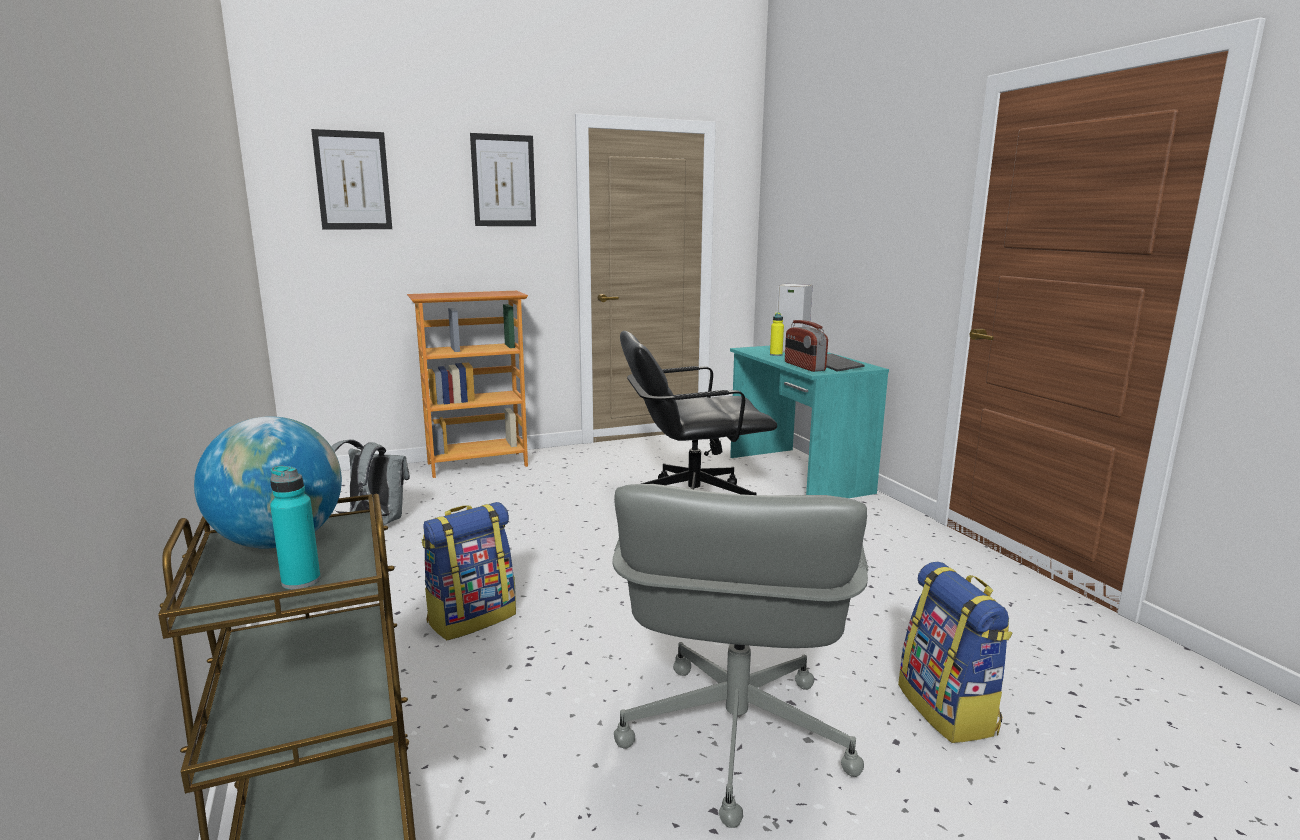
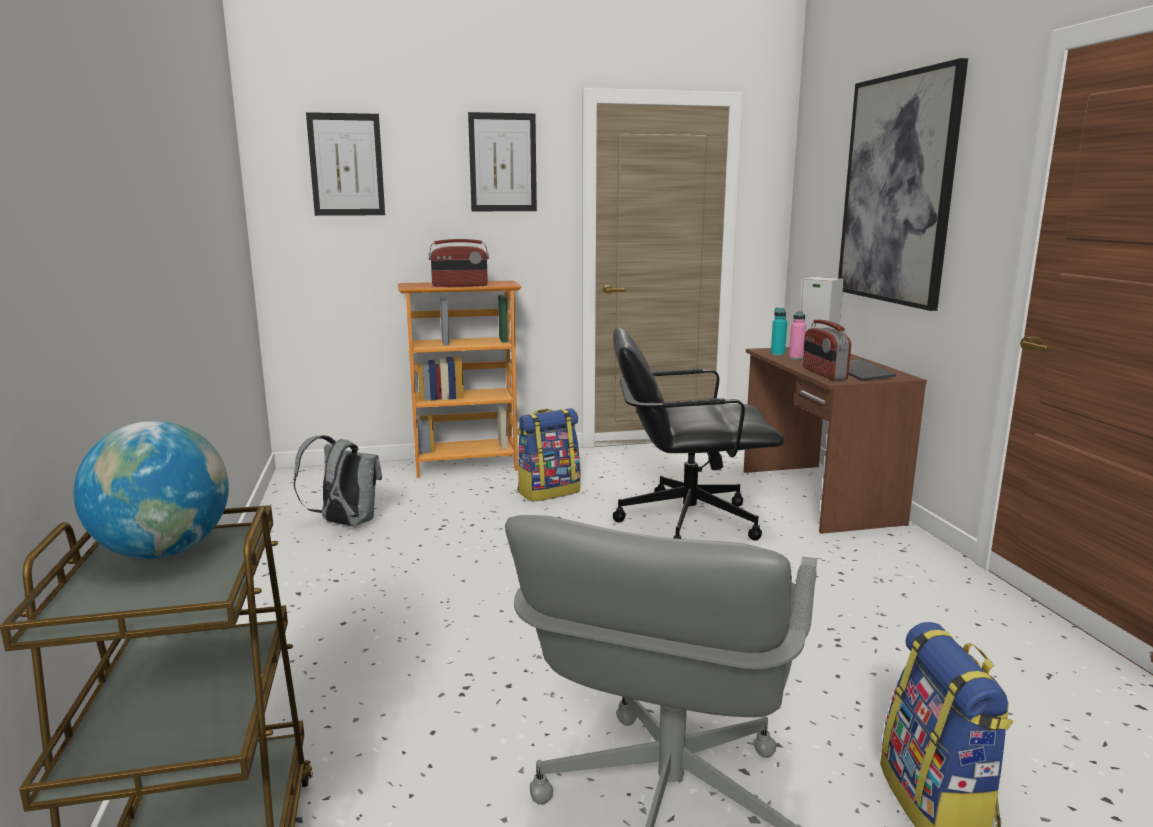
camera: 10 degrees right, 0 degrees up
(301, 581) = (162, 598): turquoise bottle -> turquoise bottle (777, 354)
(469, 295) = (460, 285): none -> radio
(472, 618) = (417, 636): backpack -> backpack (548, 491)
(776, 355) = (796, 358): yellow bottle -> pink bottle
(797, 474) = (816, 496): turquoise desk -> brown desk
(856, 208) = (897, 190): none -> picture

